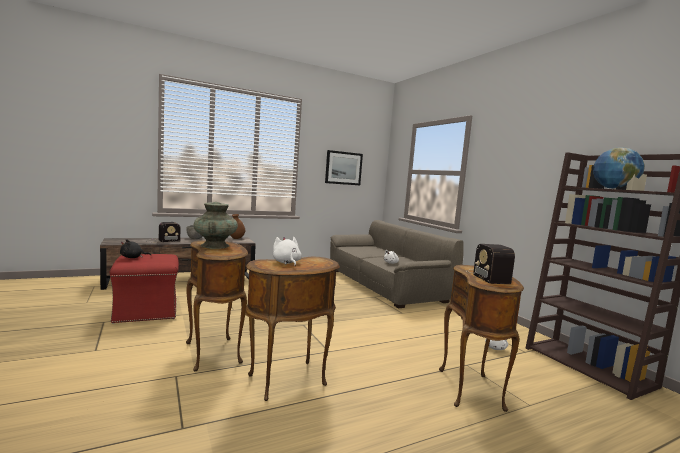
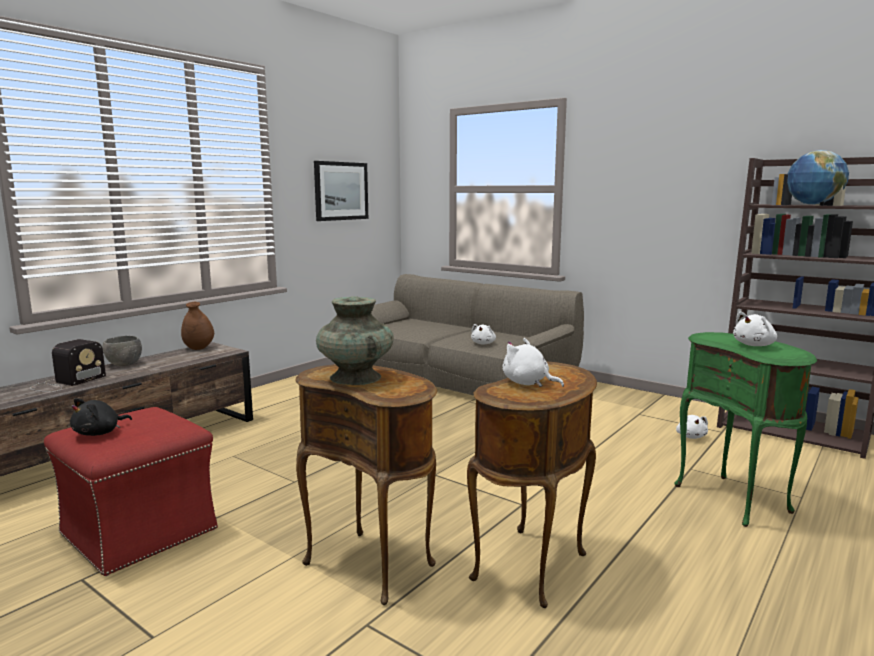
camera: 25 degrees left, 5 degrees up
(473, 390) = (735, 499): brown side table -> green side table
(487, 276) = (755, 345): radio -> white plush toy

